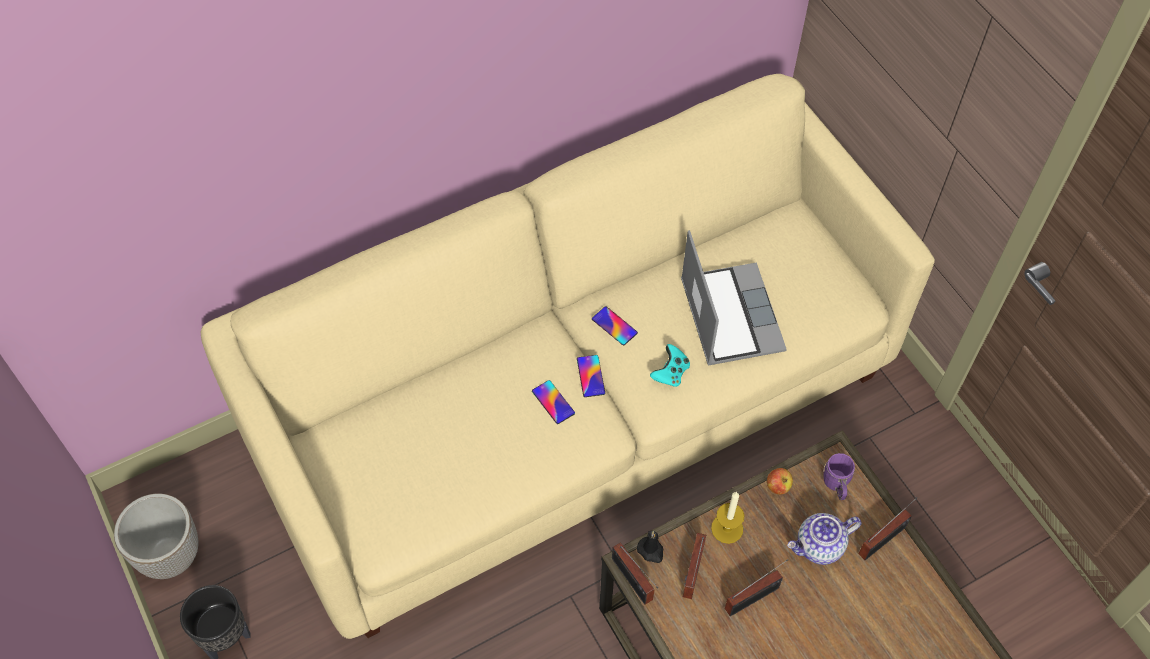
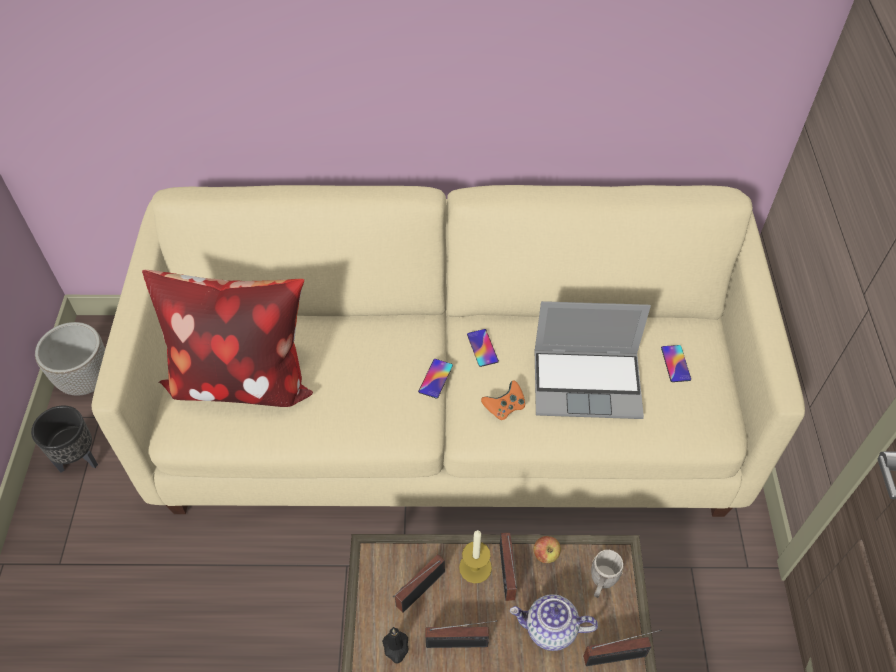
camera: 30 degrees right, 5 degrees down
(406, 465) = (241, 378): none -> pillow
(553, 402) = (390, 384): phone -> phone (675, 363)
(633, 582) = (362, 570): radio -> radio (506, 575)
(651, 551) = (396, 551): black candle -> black candle (396, 647)
(670, 373) = (504, 407): turquoise game controller -> orange game controller
(729, 315) = (588, 383): laptop -> laptop turned 75 degrees clockwise
(836, 486) = (601, 582): purple mug -> grey mug

